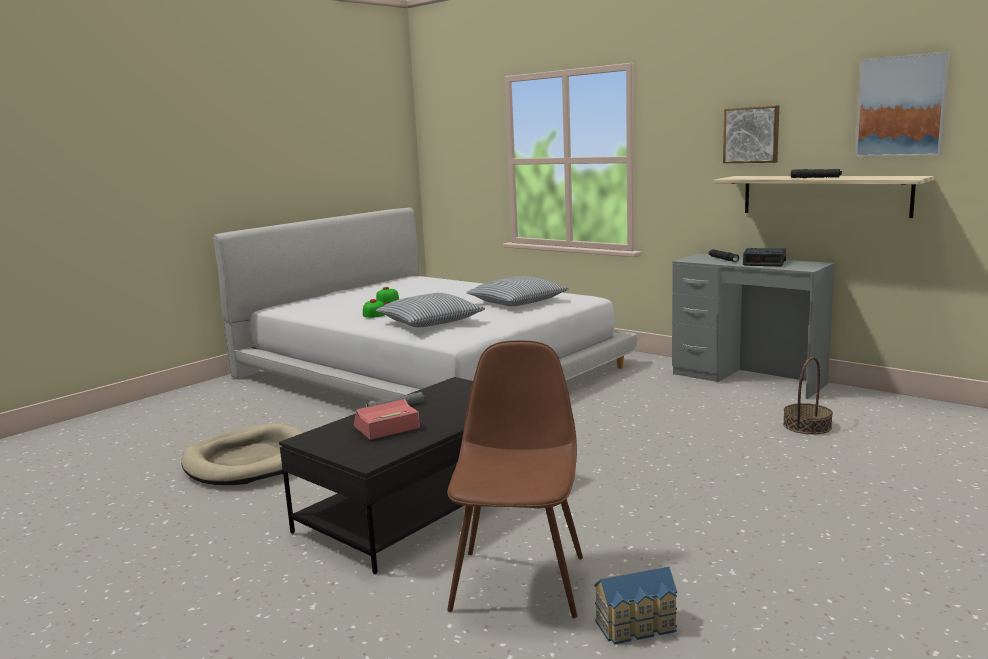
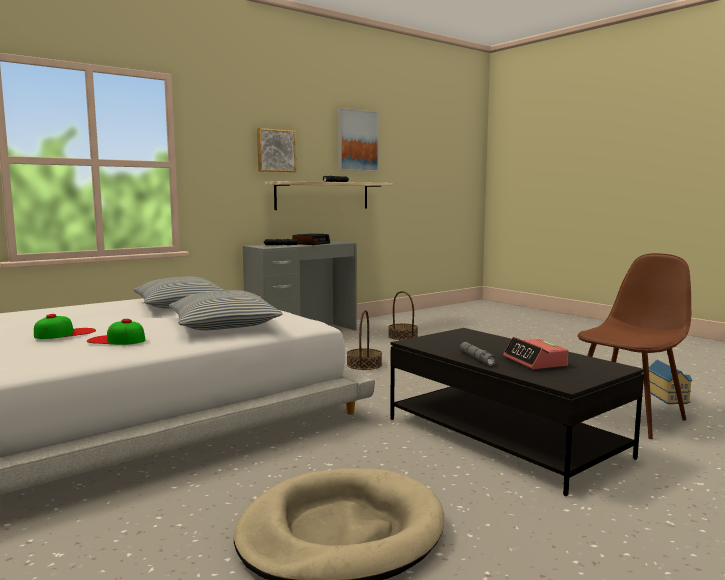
camera: 80 degrees left, 5 degrees down
(519, 580) = (627, 416): brown chair -> brown chair turned 120 degrees clockwise
(638, 422) = (364, 364): none -> basket

